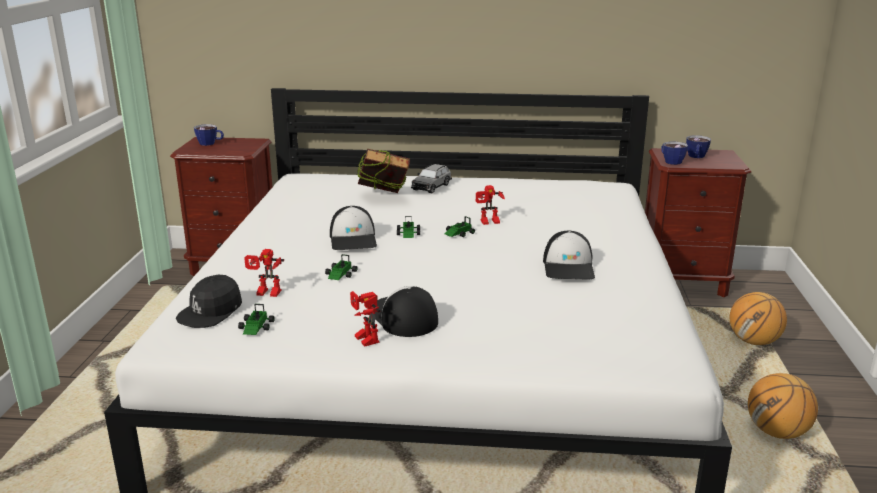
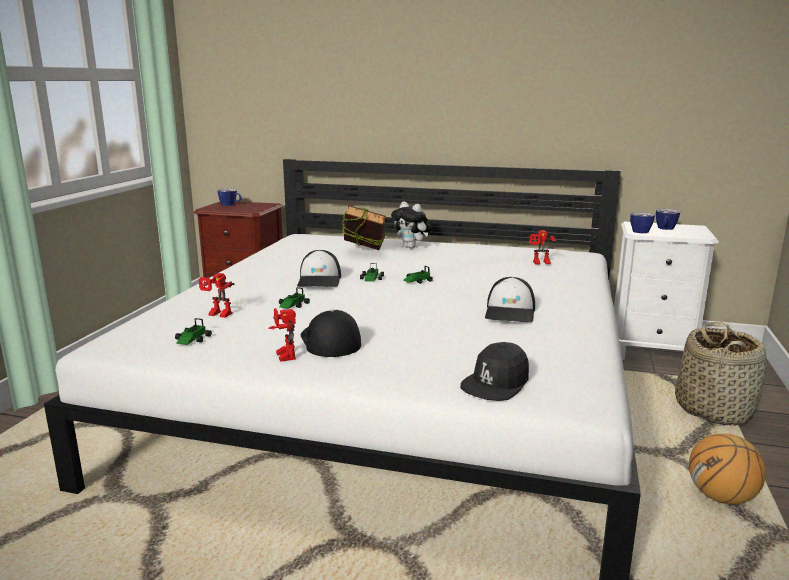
camera: 10 degrees right, 5 degrees down
(211, 311) = (161, 325): black cap -> black cap (496, 383)
(431, 187) = (411, 247): grey toy car -> plush toy
(489, 222) = (449, 274): toy robot -> toy robot (541, 263)
(682, 282) = (651, 352): brown nightstand -> white nightstand
(754, 341) = (714, 409): basketball -> basket

